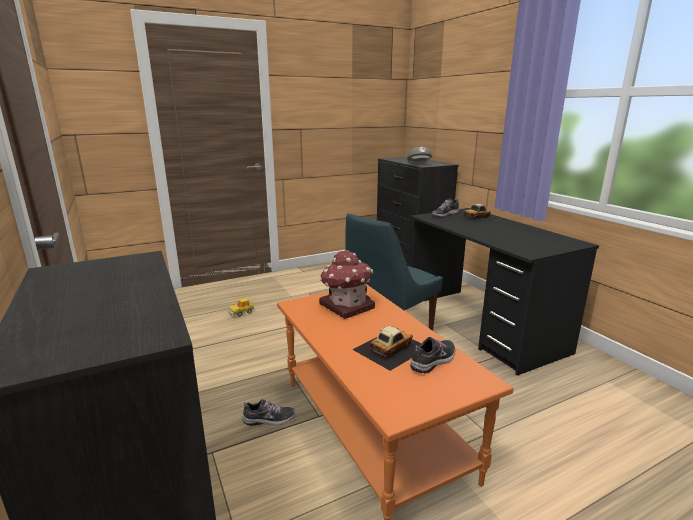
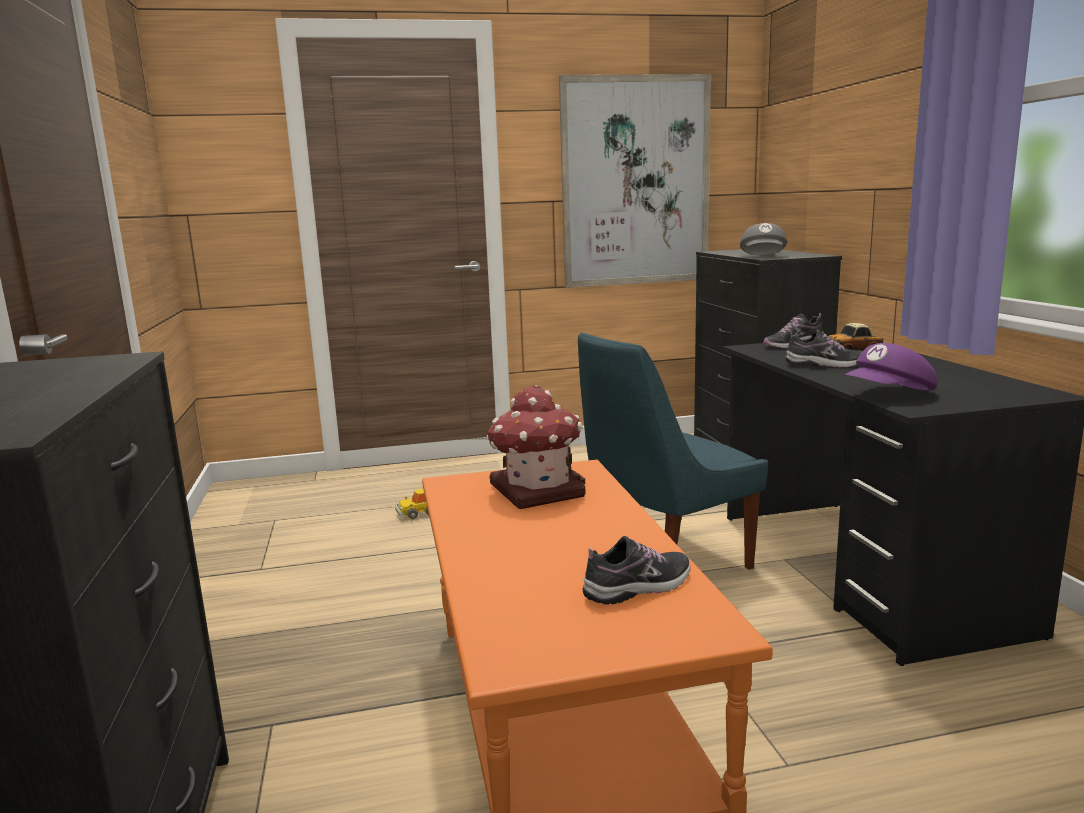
camera: 15 degrees right, 5 degrees down
(269, 419) = (386, 685): shoe -> shoe (825, 365)
(345, 119) = (635, 182): none -> picture
(390, 348) = (570, 560): toy car -> none
(512, 246) = (889, 394): none -> purple cap

